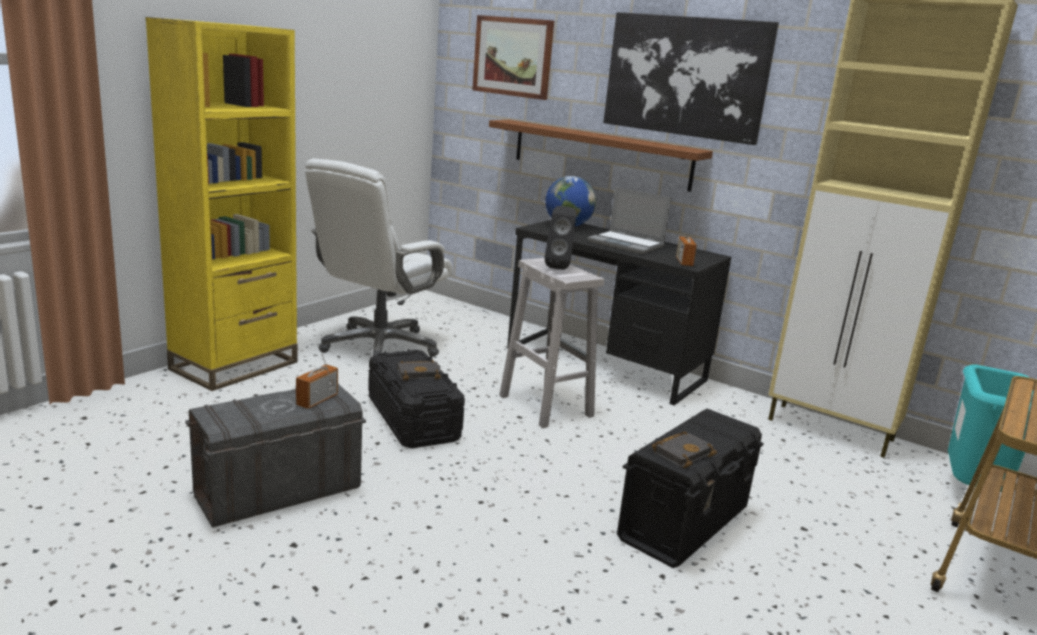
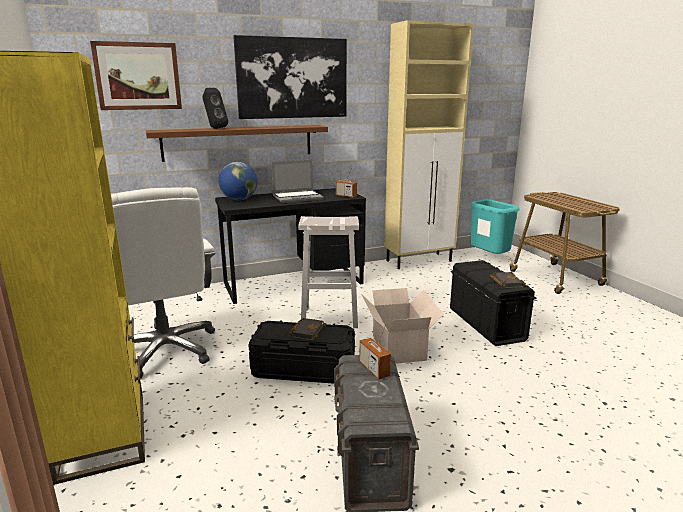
camera: 55 degrees left, 0 degrees up
(528, 464) = (398, 346): none -> cardboard box
(558, 267) = (324, 220): black speaker -> black speaker (214, 128)

